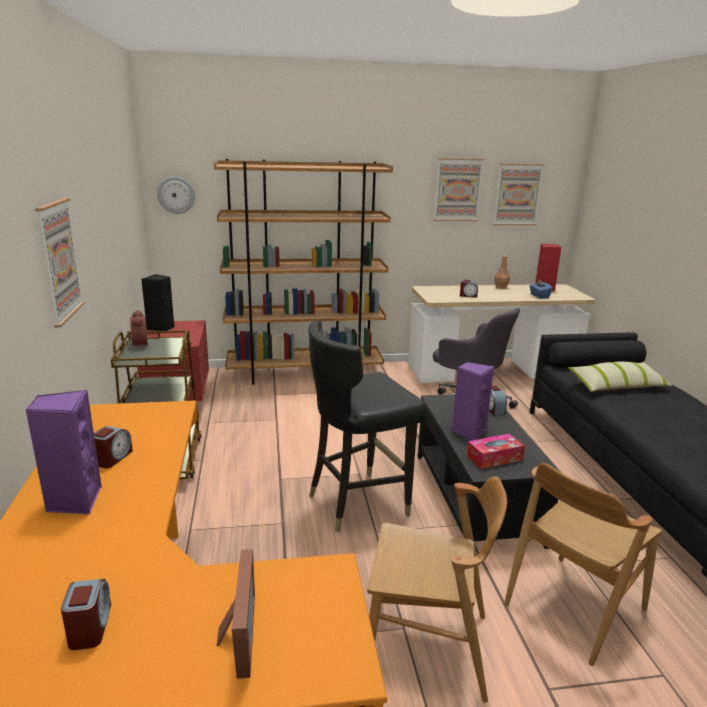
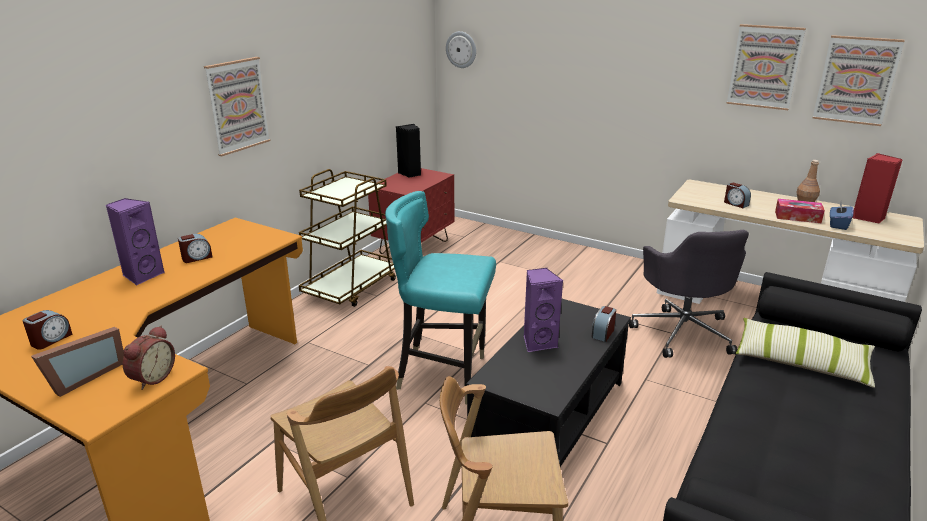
camera: 40 degrees right, 5 degrees up
(138, 344) = (342, 183): alarm clock -> alarm clock (151, 378)
(305, 373) = (552, 250): brown bookcase -> none
(358, 502) = (443, 375): black chair -> turquoise chair
(494, 458) = (519, 373): tissue box -> tissue box (797, 217)

